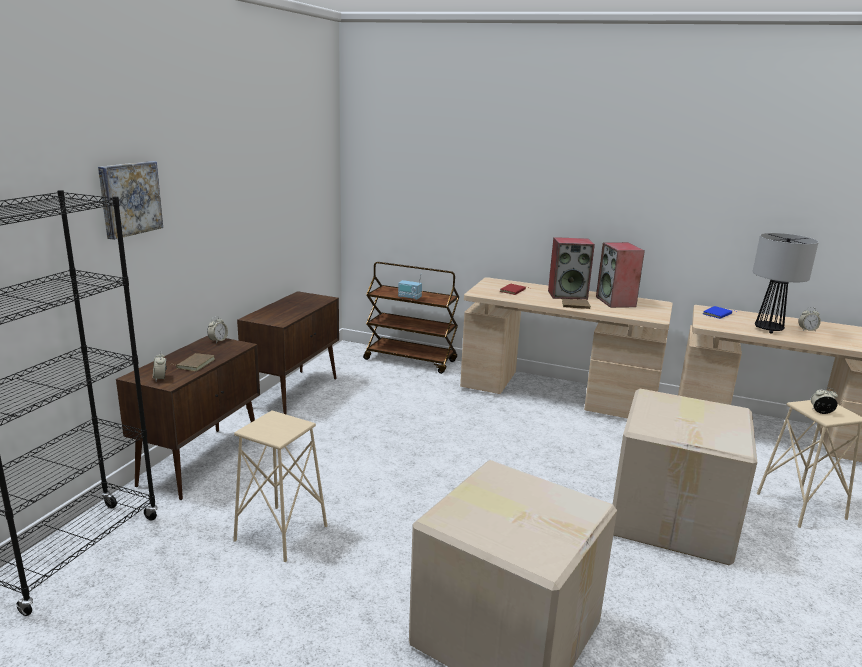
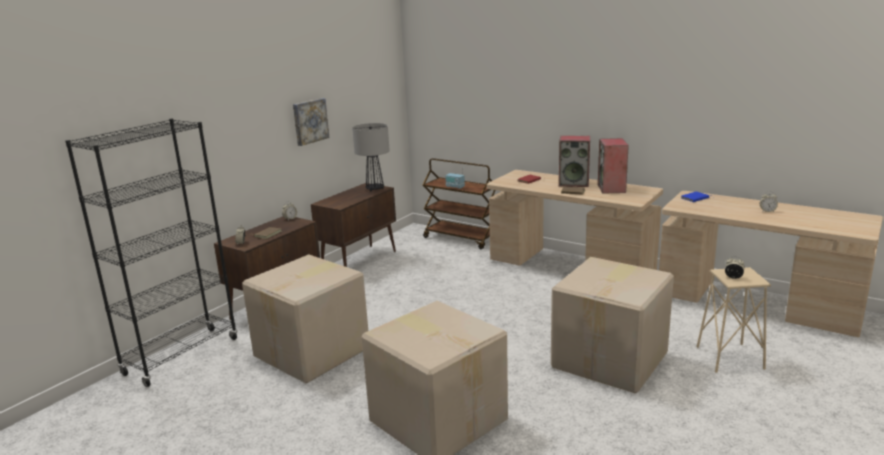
camera: 15 degrees right, 0 degrees up
(129, 198) = (221, 120): picture -> picture (309, 121)
(281, 533) = (314, 352): beige stool -> cardboard box
(768, 329) = (729, 211): table lamp -> table lamp (374, 189)

